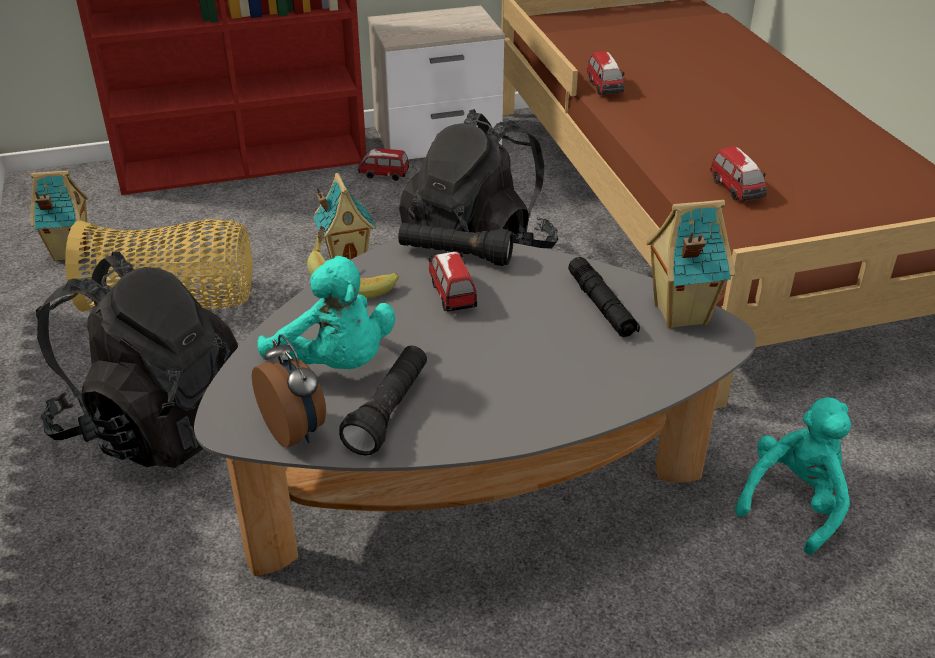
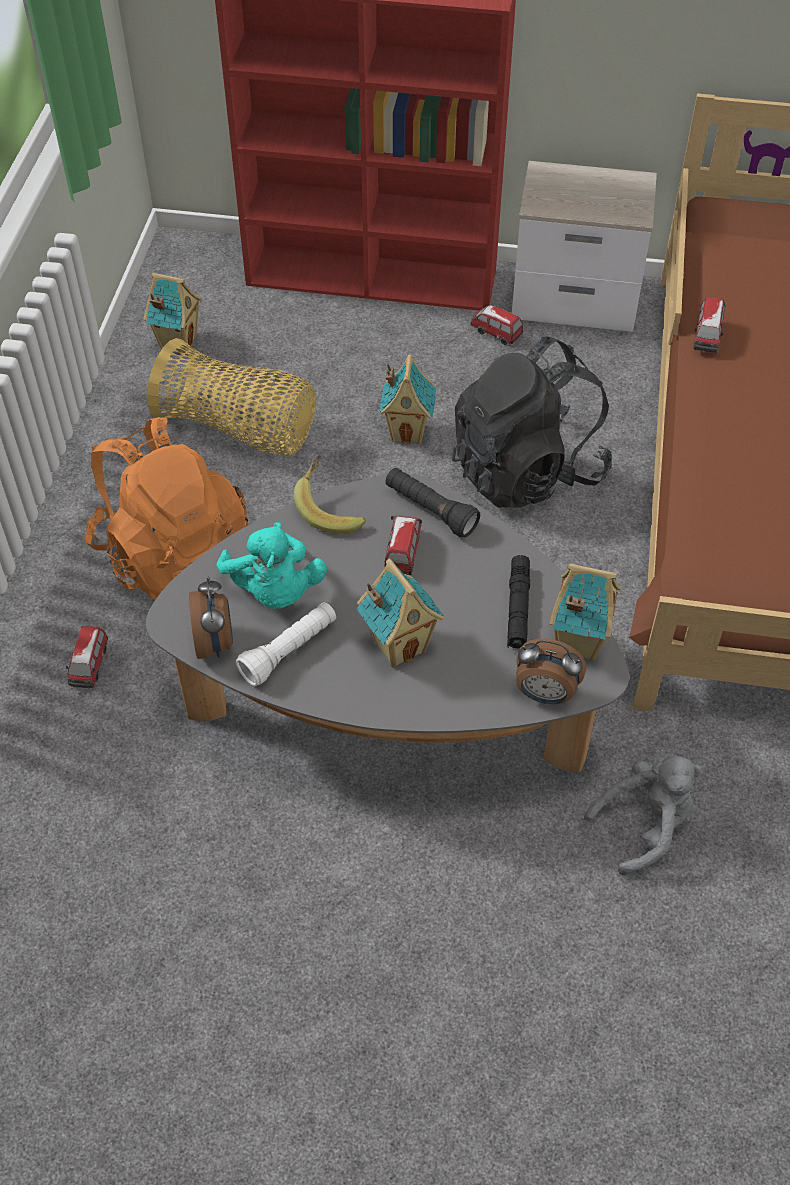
camera: 25 degrees right, 15 degrees up
(153, 426) = (172, 554): black backpack -> orange backpack
(389, 412) = (289, 651): black flashlight -> white flashlight
(506, 370) = (399, 645): none -> toy house
(685, 365) = (545, 694): none -> alarm clock
(737, 190) = (737, 518): toy car -> toy car (90, 666)
(794, 503) = (644, 825): turquoise plush toy -> grey plush toy

